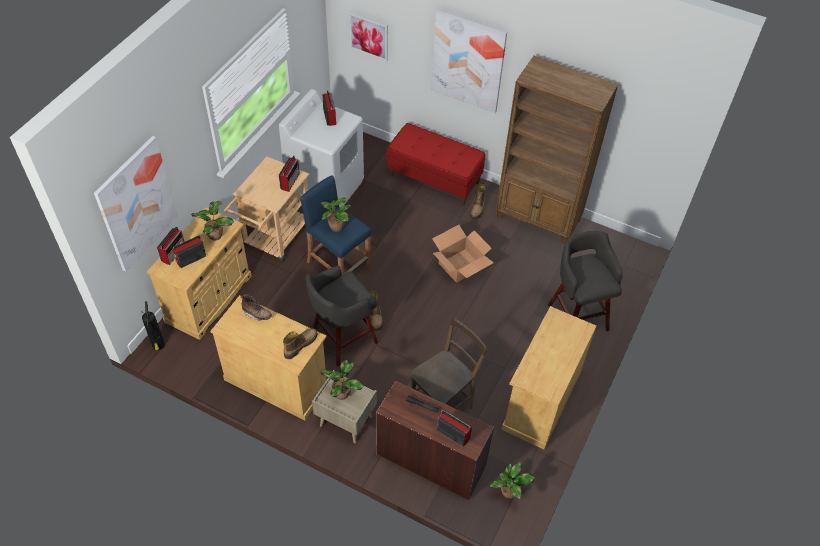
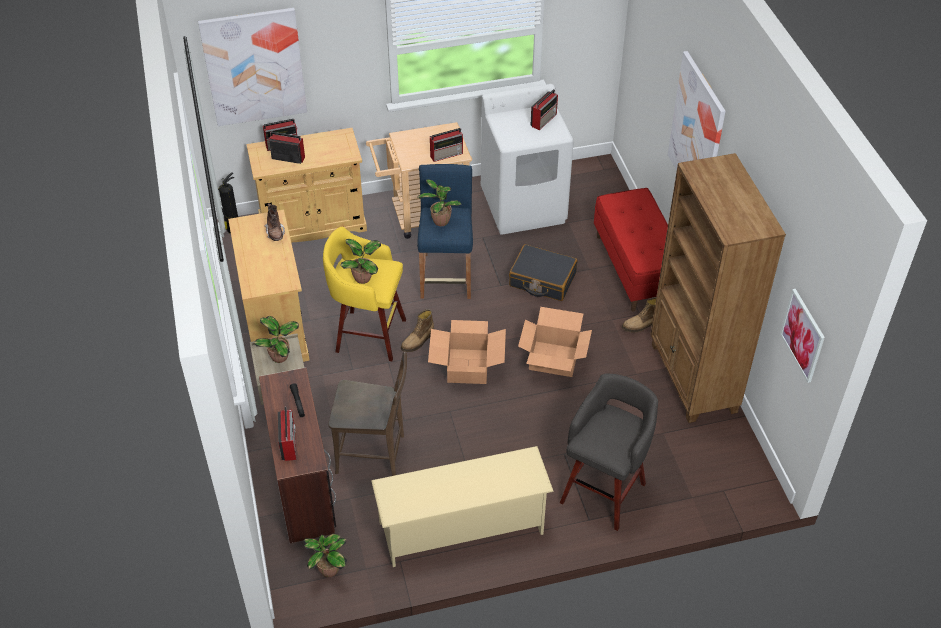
camera: 50 degrees right, 5 degrees down
(216, 235) = (330, 153): potted plant -> potted plant (364, 278)
(300, 345) = (273, 279): boot -> none
(342, 339) = (368, 335): grey stool -> yellow stool
(369, 36) = (644, 60): picture -> picture (803, 335)
(395, 224) = (542, 280): none -> black suitcase
(422, 309) = (467, 366): none -> cardboard box
(541, 401) = (462, 528): beige cabinet -> beige shoe rack

